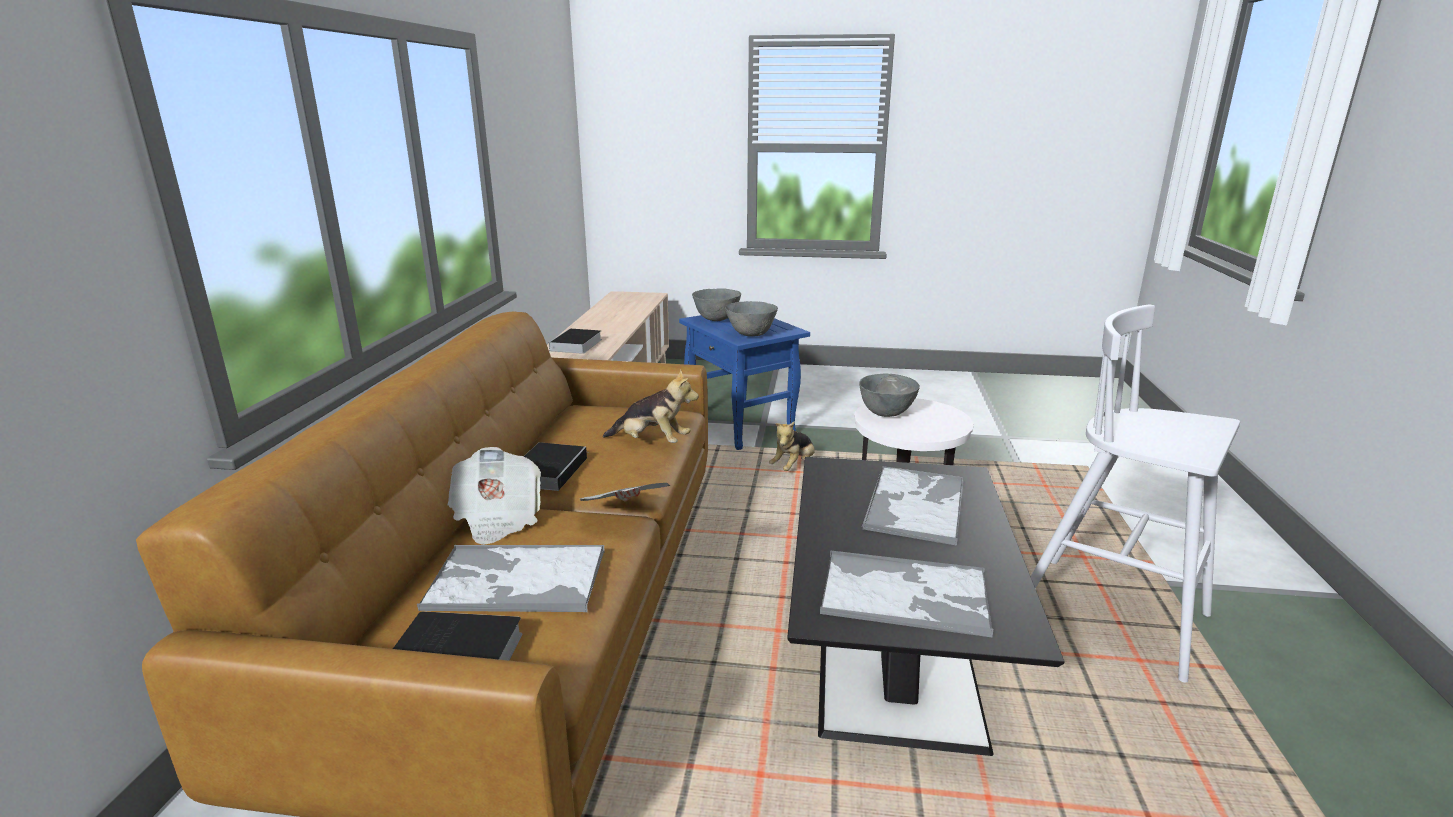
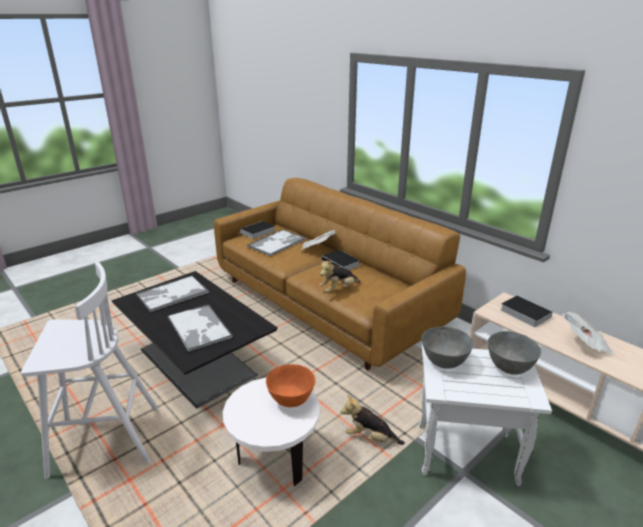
camera: 130 degrees right, 5 degrees up
(625, 515) = (288, 267): newspaper -> newspaper (585, 345)
(742, 427) = (464, 454): blue side table -> white side table
(793, 466) = (370, 437): plush toy -> plush toy turned 60 degrees counterclockwise
(885, 413) = (291, 400): grey bowl -> orange bowl

